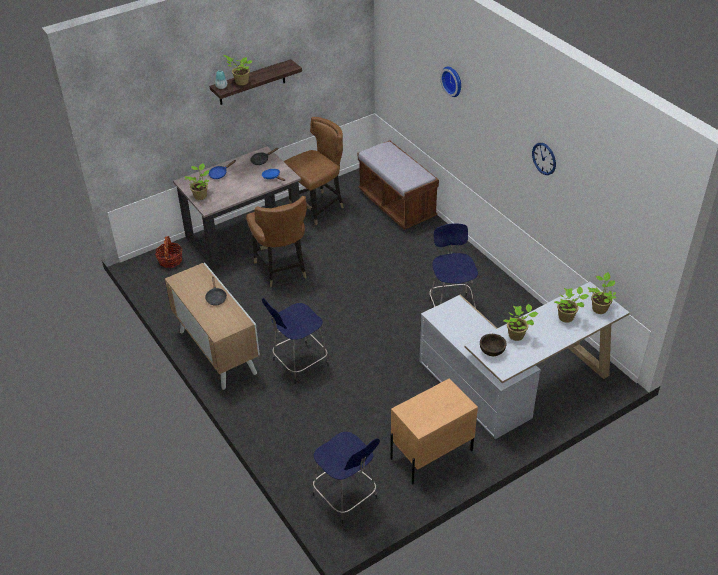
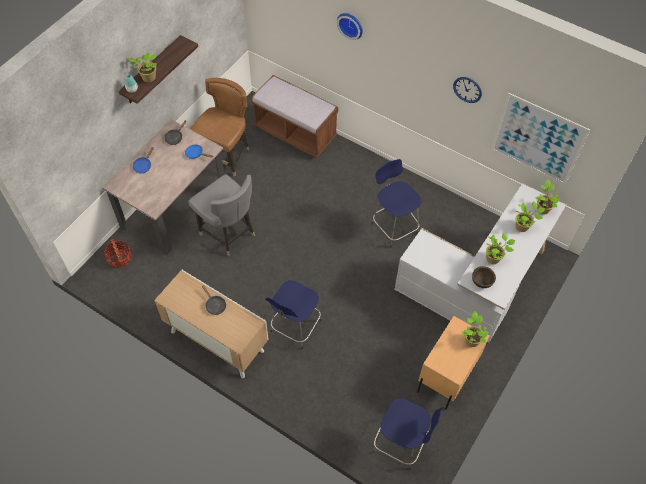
camera: 25 degrees left, 15 degrees up
(200, 195) = (139, 196): potted plant -> potted plant (471, 339)
(281, 269) = (228, 233): brown chair -> grey chair
(604, 224) = (537, 139): none -> picture

